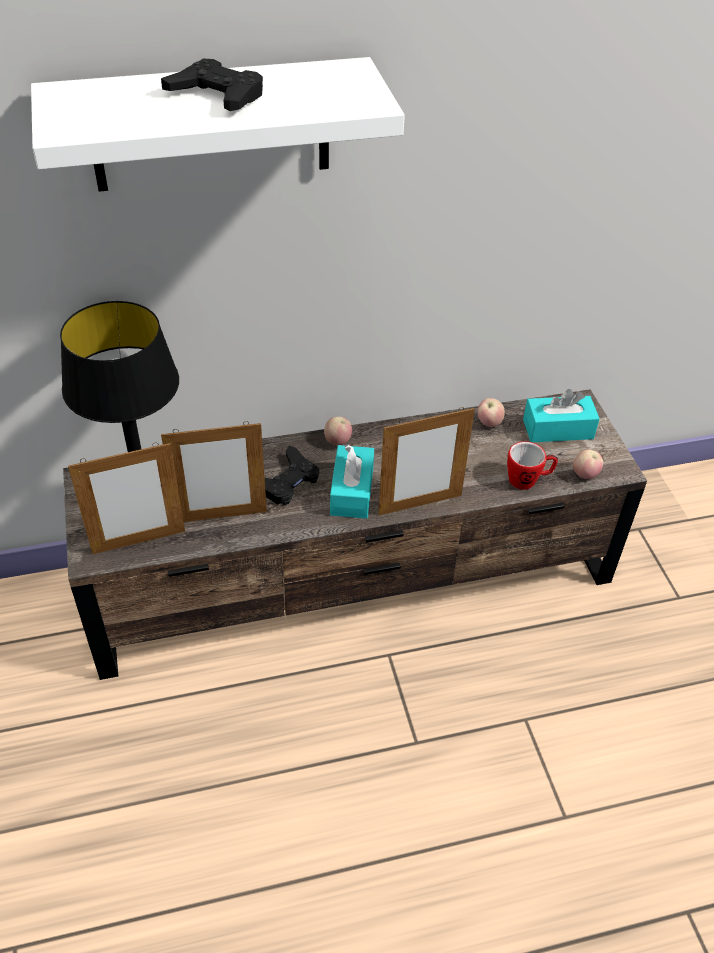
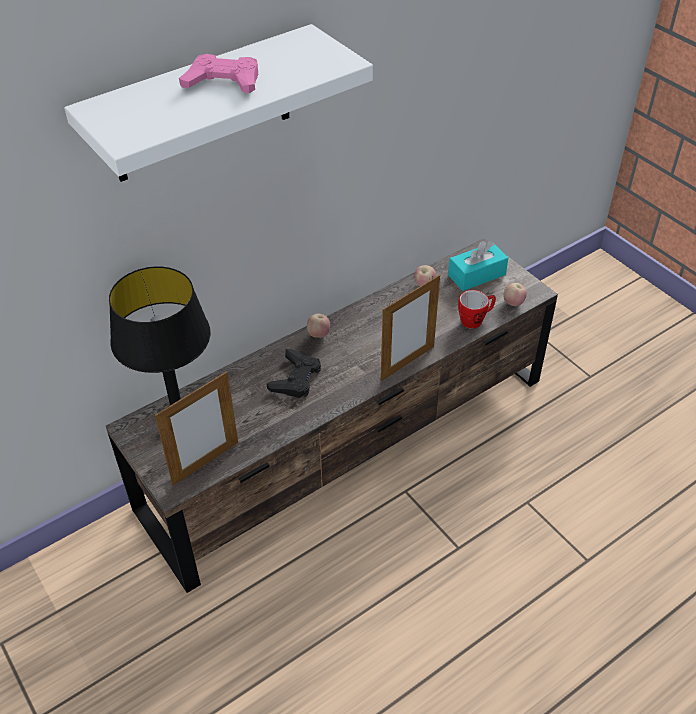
camera: 20 degrees left, 0 degrees up
(217, 95) = (223, 82): black game controller -> pink game controller
(221, 516) = (260, 421): picture frame -> none
(352, 491) = (351, 369): turquoise tissue box -> none

